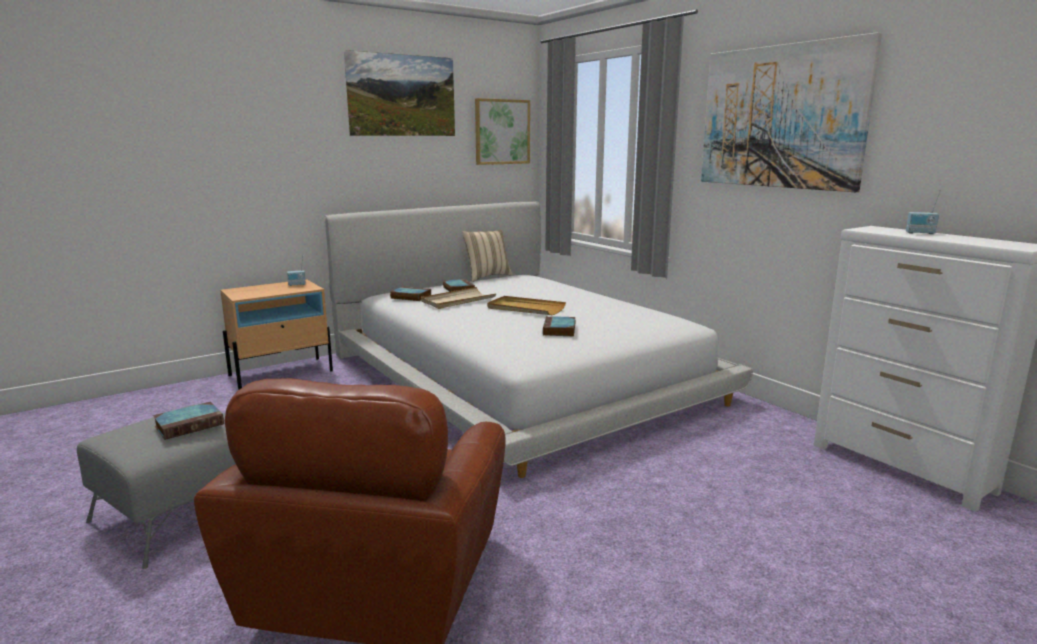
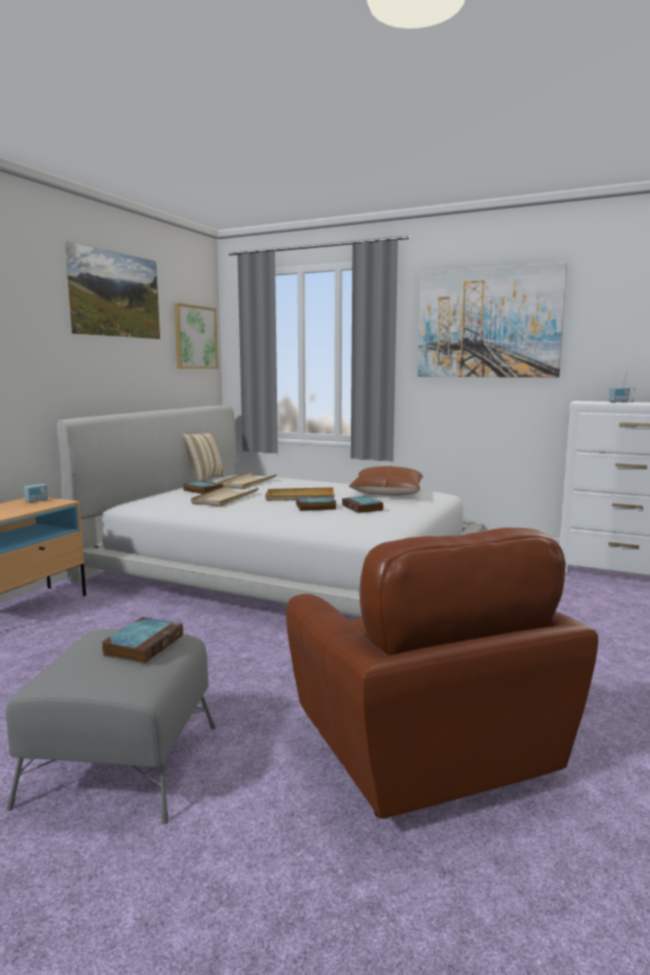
camera: 30 degrees left, 5 degrees down
(409, 297) = (168, 501): book -> book (315, 507)
(511, 286) = (247, 483): none -> beige tray
(623, 316) = (387, 493): none -> brown pillow

